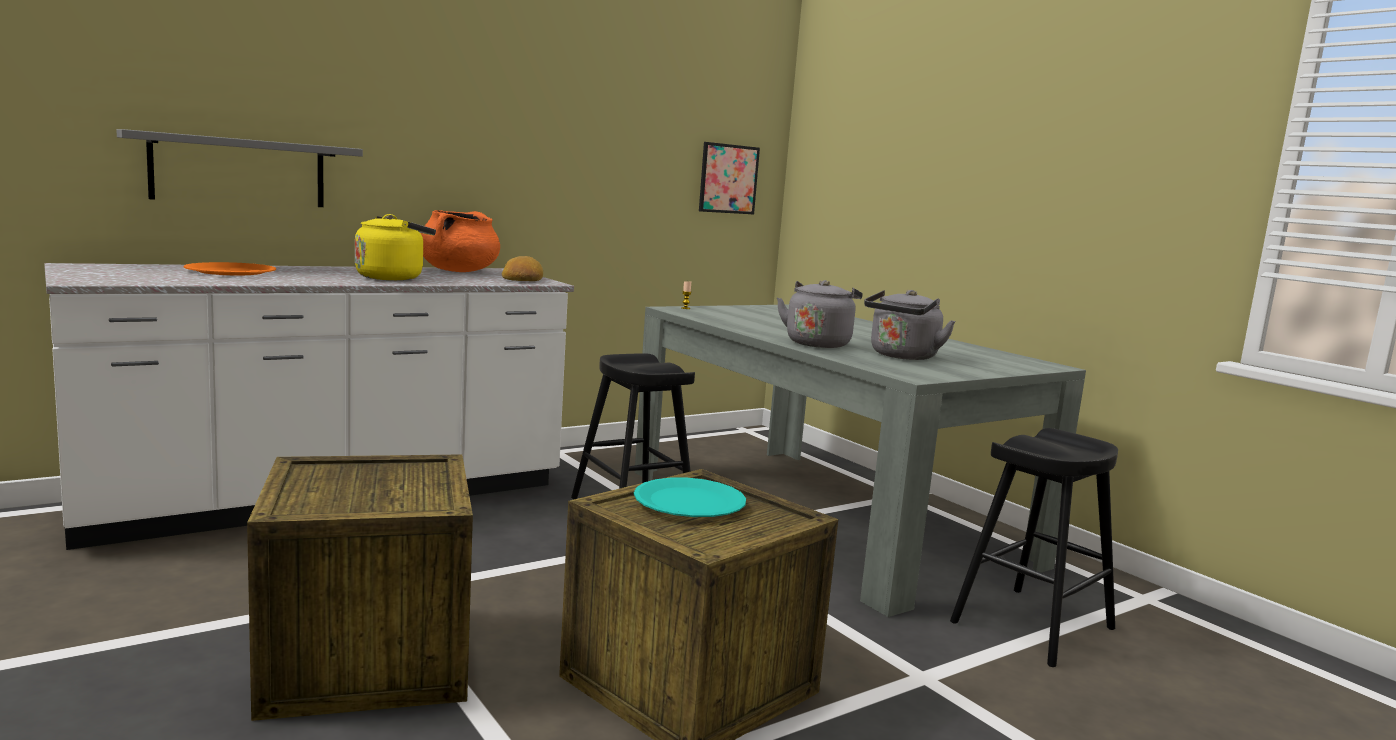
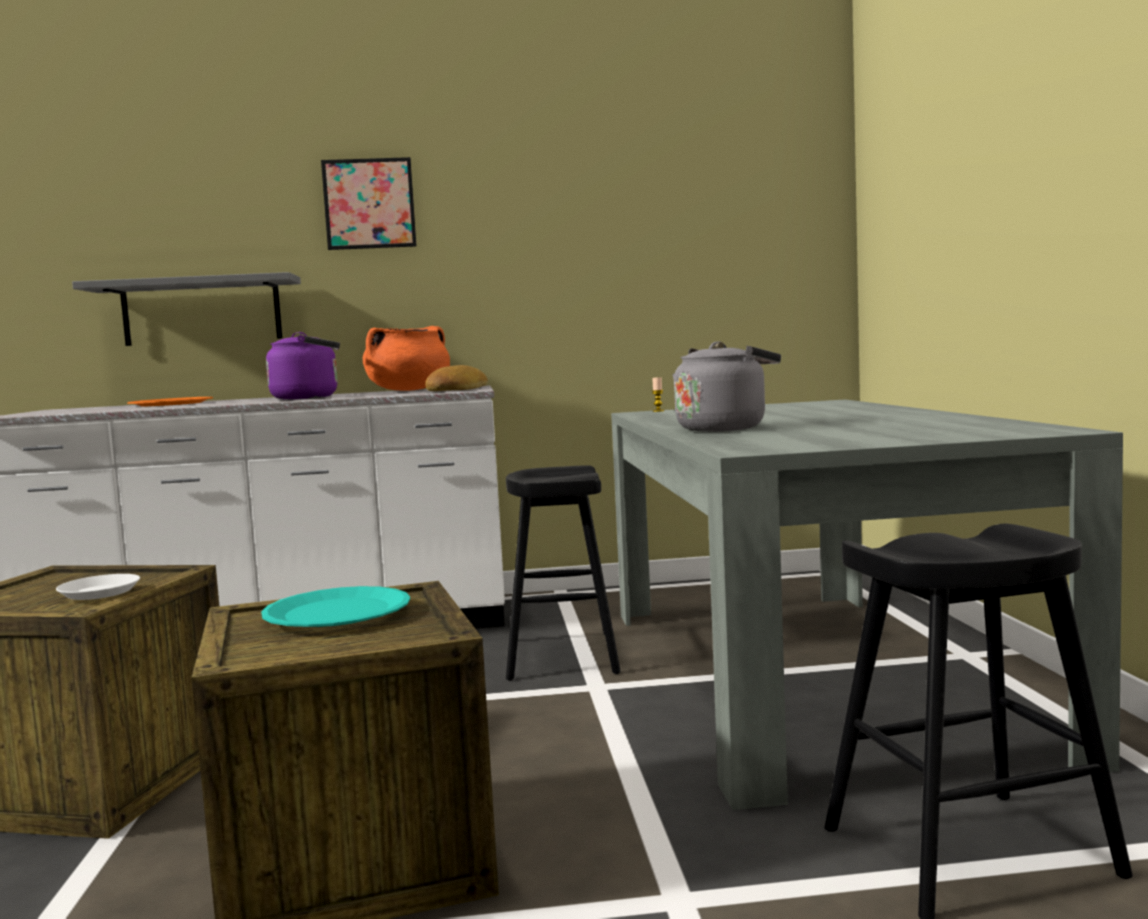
camera: 30 degrees right, 5 degrees down
(393, 278) = (309, 398): yellow kettle -> purple kettle
(422, 488) = (99, 592): none -> white plate
(728, 179) = (767, 256): picture -> picture (369, 204)
(902, 356) = (810, 433): grey kettle -> none

